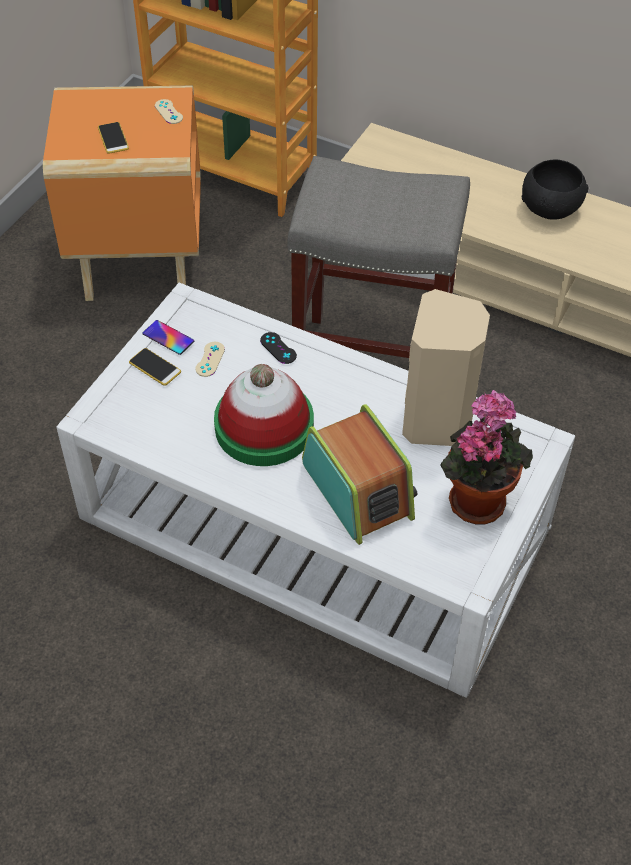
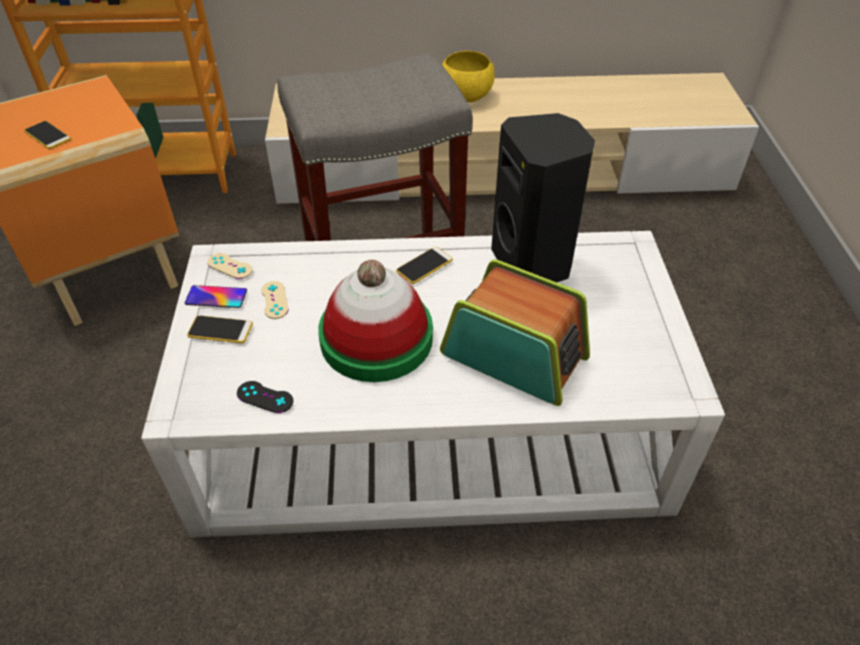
camera: 30 degrees left, 5 degrees down
(168, 112) = (95, 99): beige game controller -> beige game controller (230, 266)
(278, 348) = (337, 263): black game controller -> black game controller (265, 397)
(346, 381) = (424, 265): none -> phone
(438, 420) = (533, 264): beige speaker -> black speaker
(477, 498) = (623, 314): potted plant -> none
(551, 208) = (466, 96): black bowl -> yellow bowl

